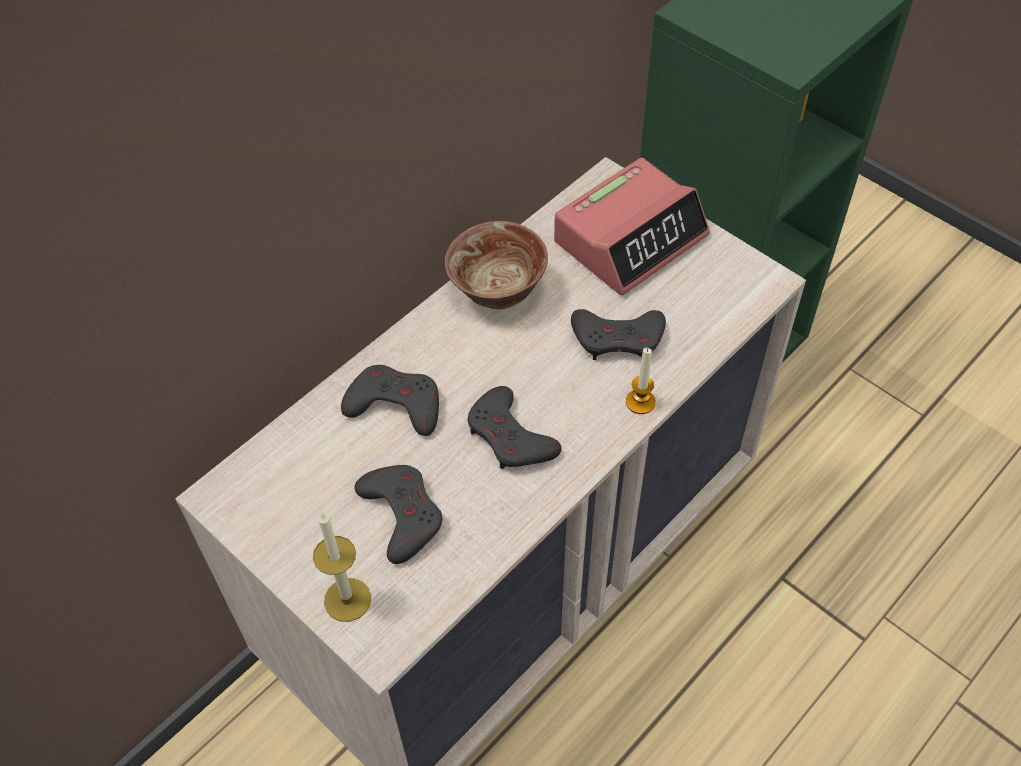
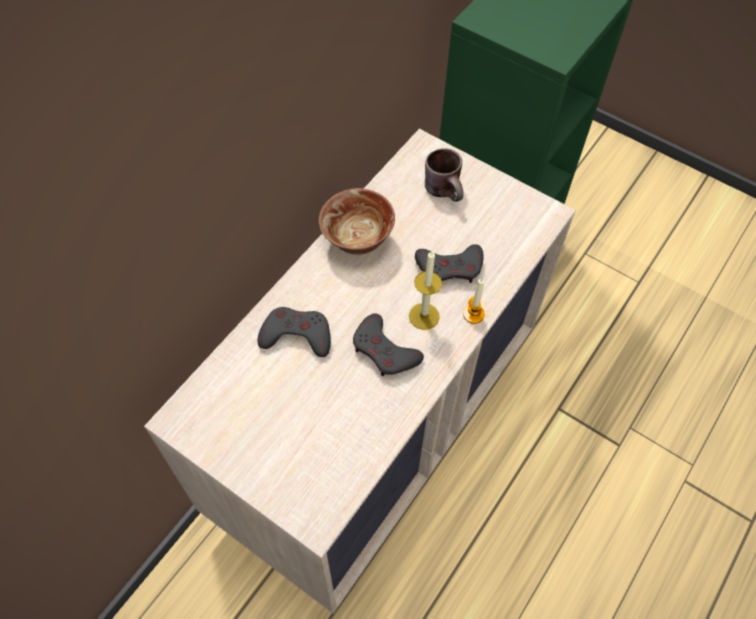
camera: 10 degrees left, 5 degrees up
(347, 599) = (286, 489): candle -> candle (424, 316)
(402, 514) = (315, 419): grey game controller -> none
(631, 238) = (447, 190): alarm clock -> brown mug

